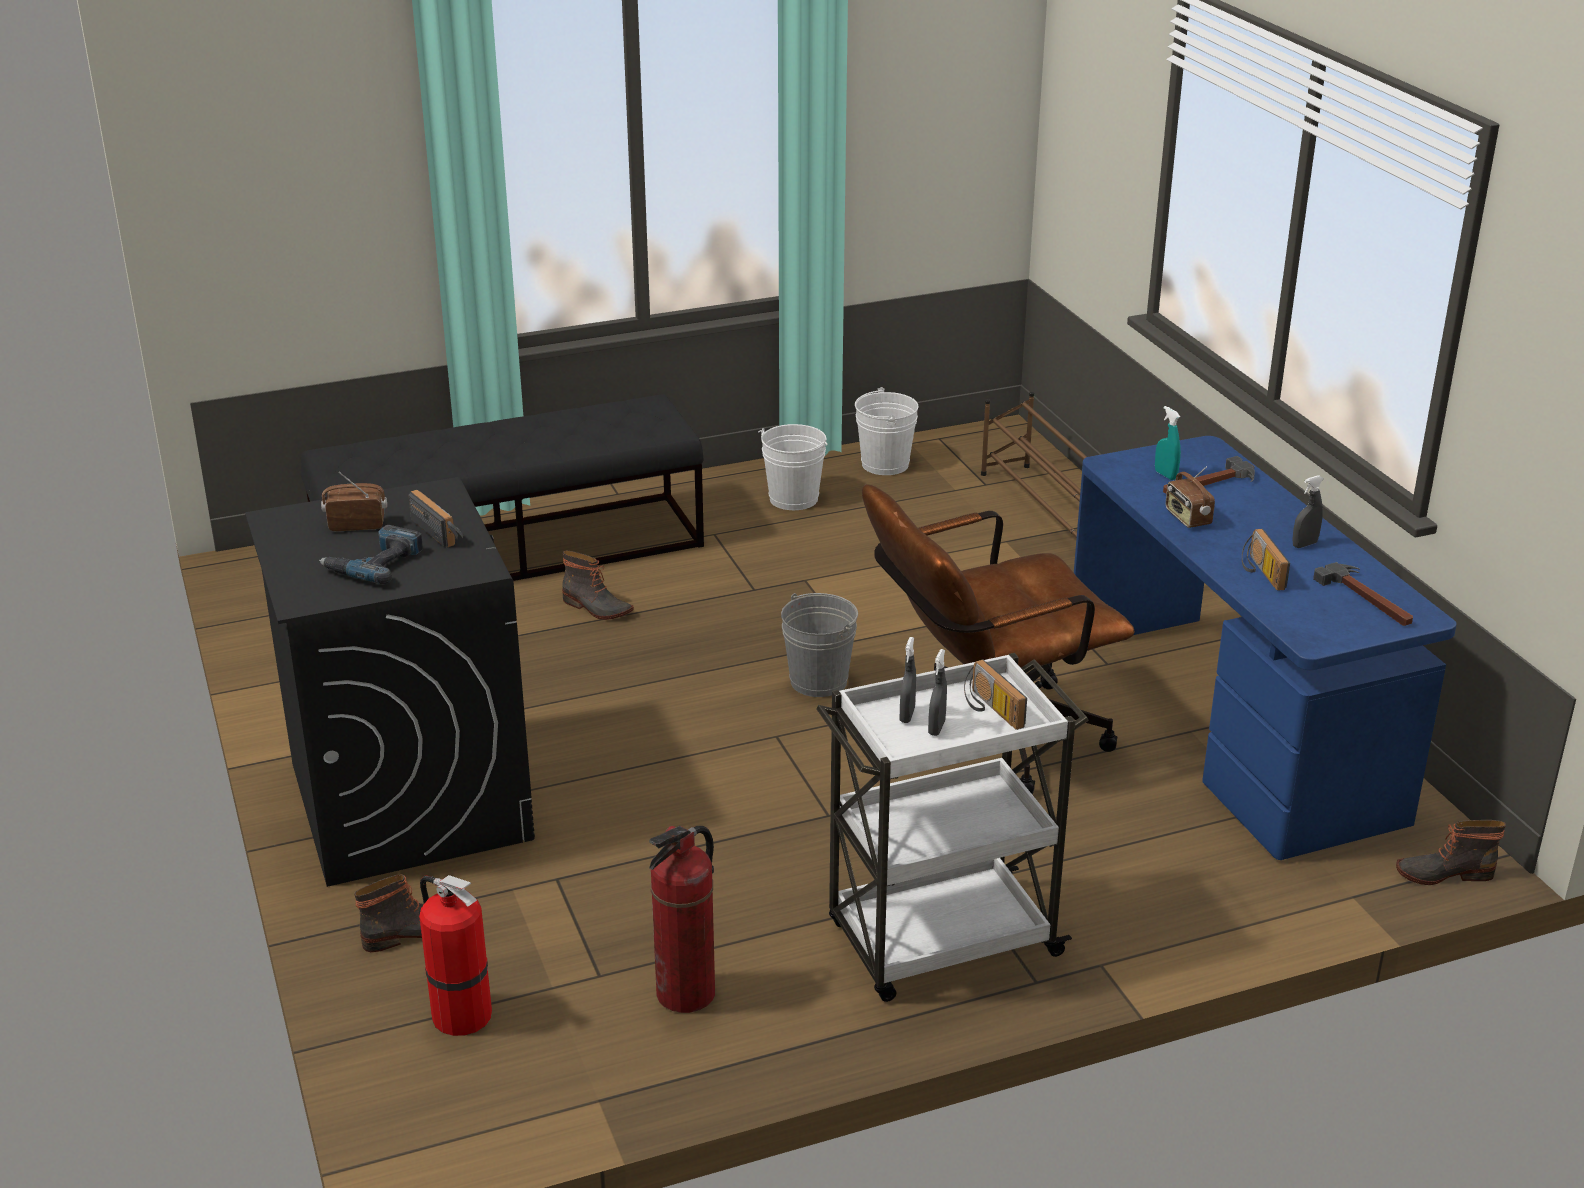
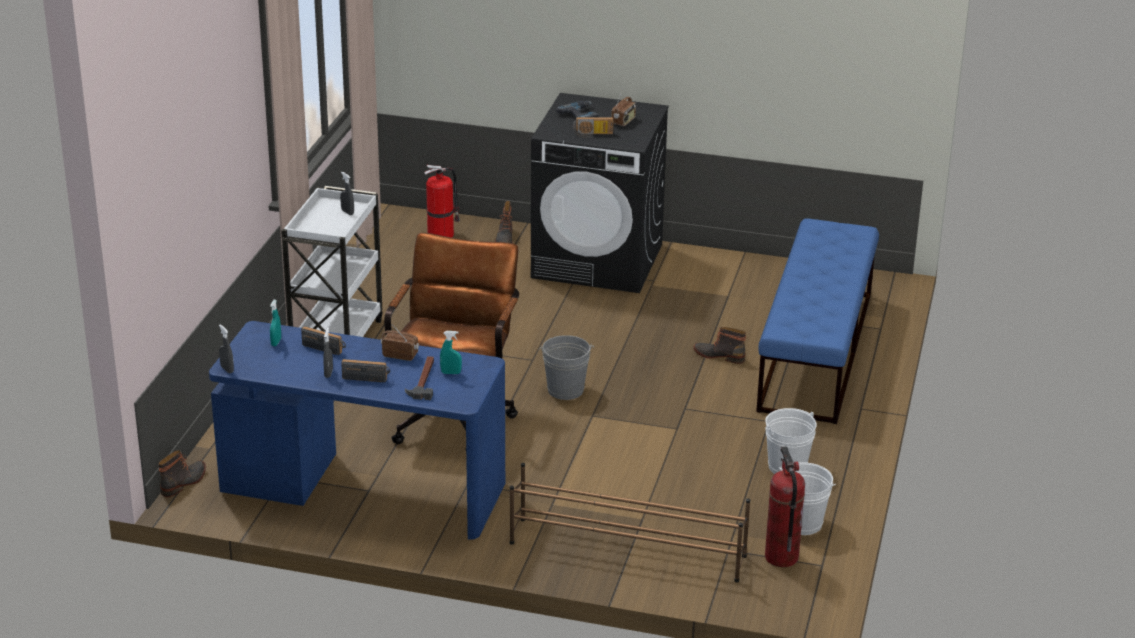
camera: 125 degrees right, 0 degrees up
(512, 552) = (816, 351): black bench -> blue bench
(596, 608) = (719, 355): boot -> boot turned 45 degrees clockwise
(686, 993) = (388, 277): fire extinguisher -> fire extinguisher (781, 557)
(936, 728) = (330, 214): grey spray bottle -> grey spray bottle (227, 369)
(990, 709) = (324, 229): radio -> radio (367, 377)
(1313, 611) = (276, 342): none -> turquoise spray bottle
(1367, 599) = (262, 361): hammer -> none

